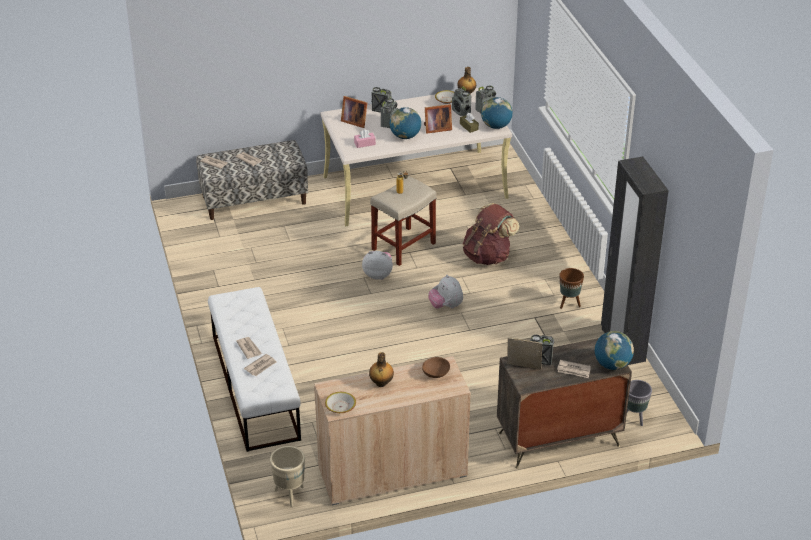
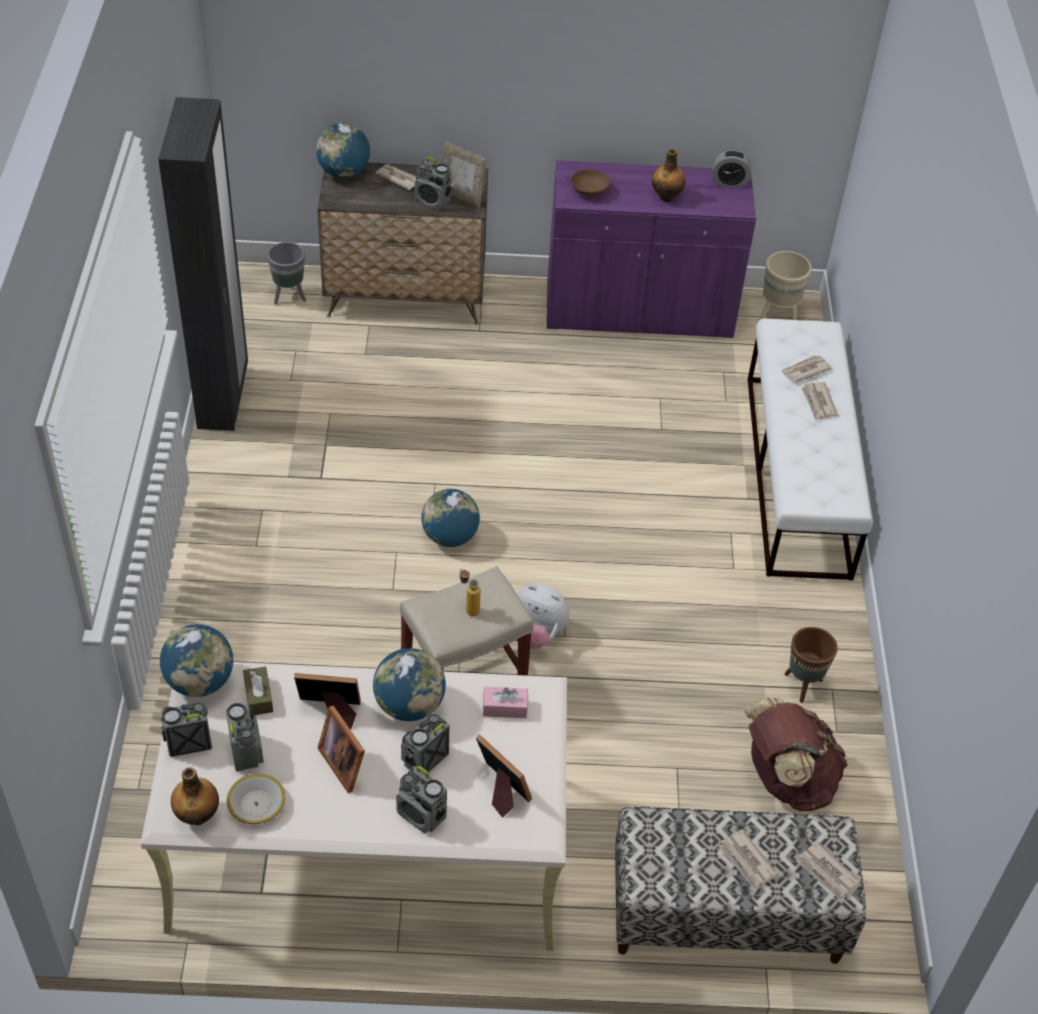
camera: 165 degrees left, 10 degrees up
(340, 407) = (729, 182): bowl -> alarm clock
(392, 472) = (638, 311): beige cabinet -> purple cabinet
(420, 117) = (345, 762): none -> picture frame
(446, 306) = (450, 537): plush toy -> globe
(488, 256) = (322, 621): brown backpack -> brown backpack (785, 780)
(569, 304) = (251, 487): brown planter -> brown planter (802, 685)

